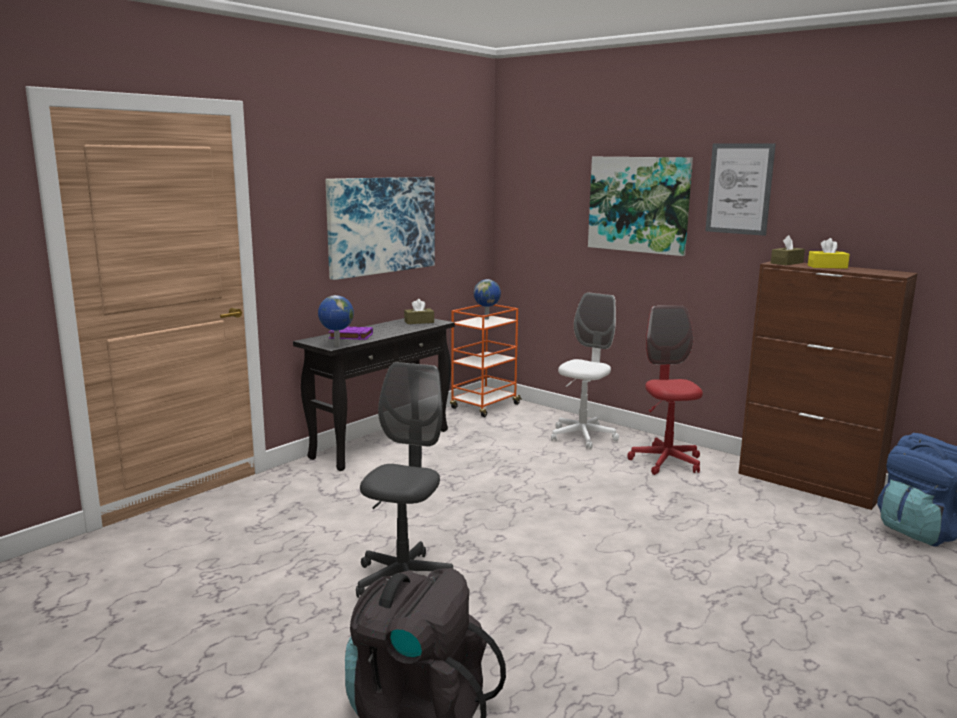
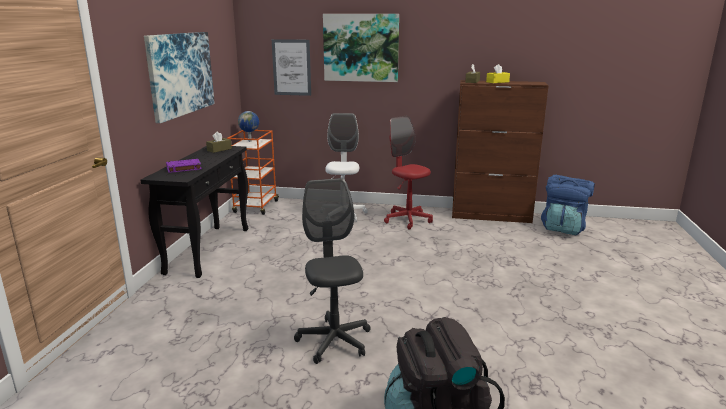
camera: 30 degrees left, 5 degrees up
(336, 346) = (186, 178): globe -> none
(739, 189) = (432, 34): picture -> picture (291, 67)

